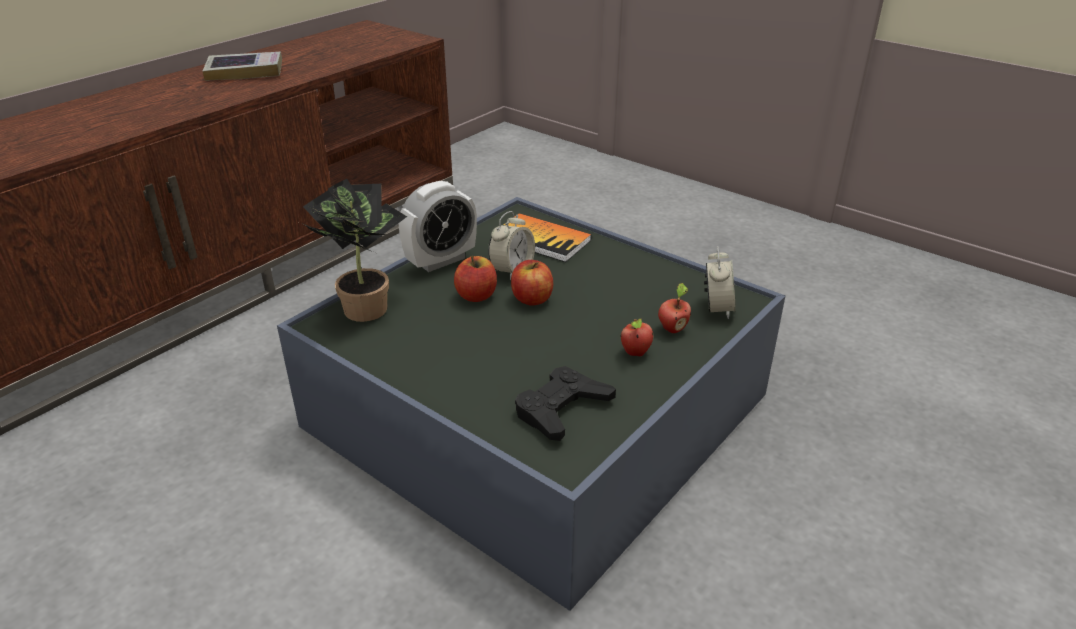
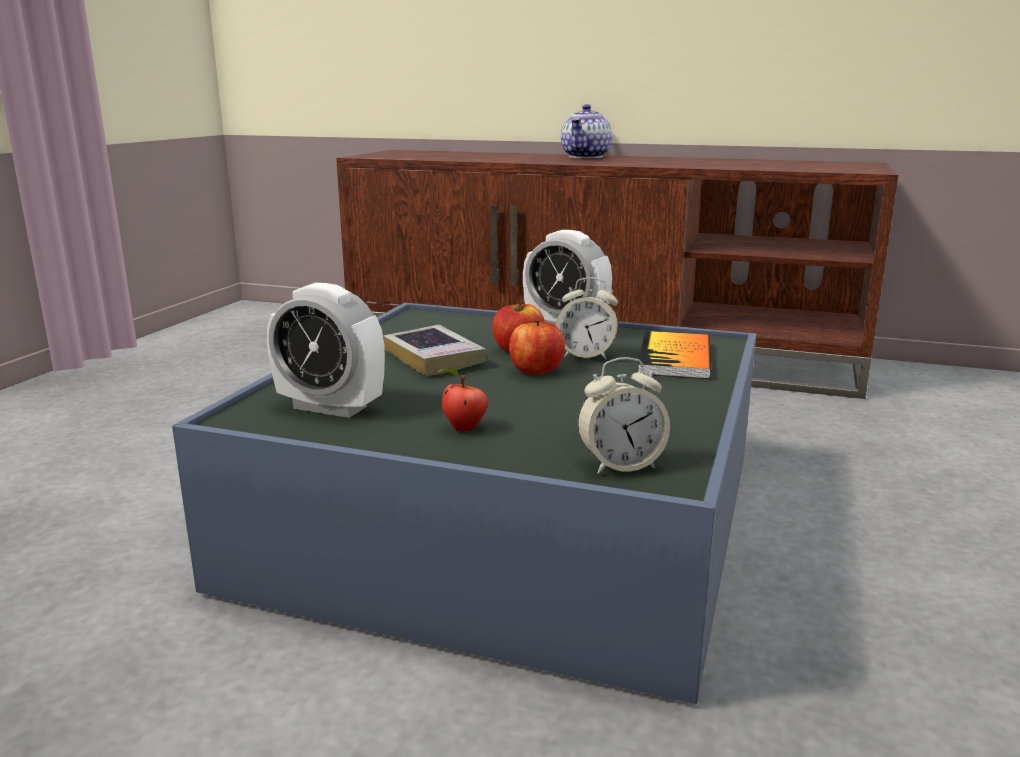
camera: 70 degrees right, 15 degrees down
(150, 91) = (586, 156): none -> teapot
(245, 72) = (667, 160): book -> book (434, 358)
(363, 306) = (461, 320): potted plant -> none
(561, 409) = (330, 407): black game controller -> alarm clock
(672, 328) = (538, 442): apple -> none

